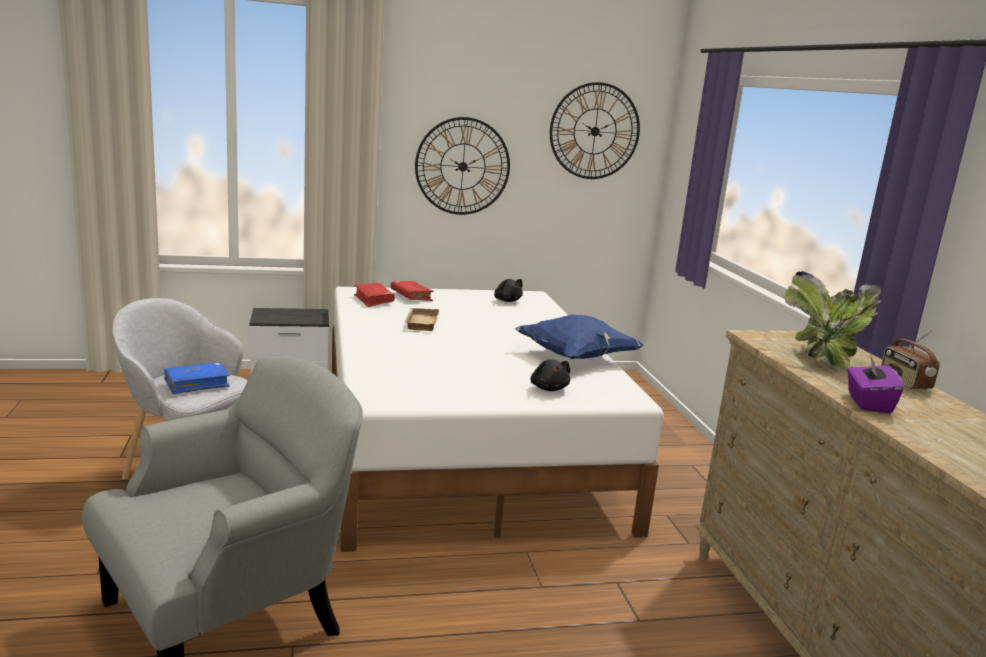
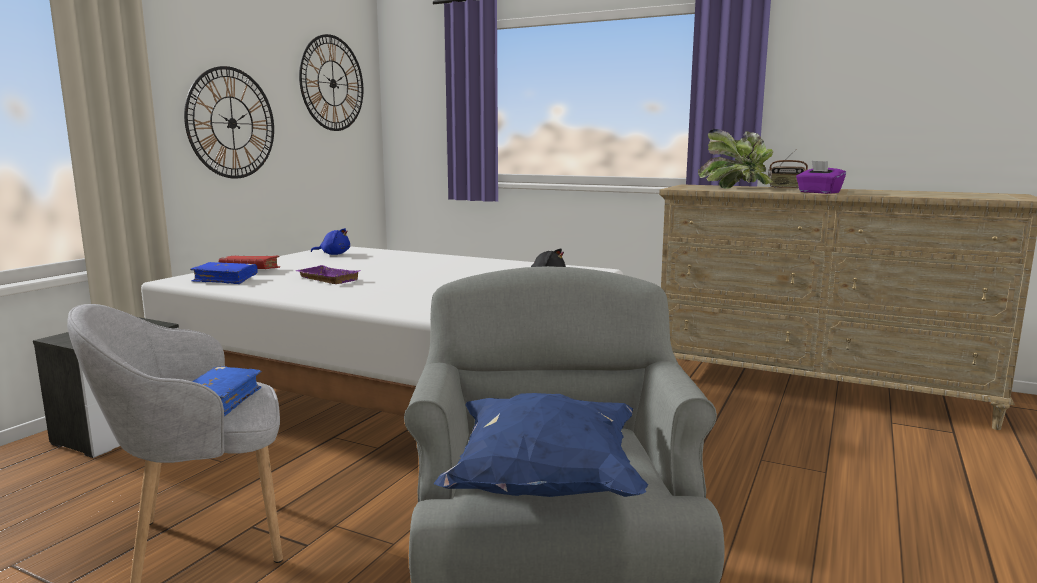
camera: 50 degrees left, 5 degrees down
(373, 300) = (225, 280): red book -> blue book
(420, 322) = (326, 279): beige tray -> purple tray
(507, 300) = (334, 254): black plush toy -> blue plush toy
(576, 357) = (496, 265): blue pillow -> blue pillow (544, 483)

